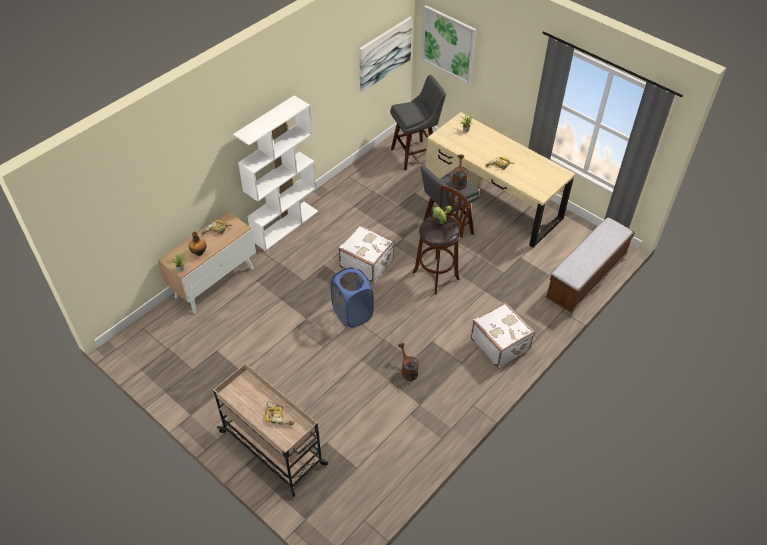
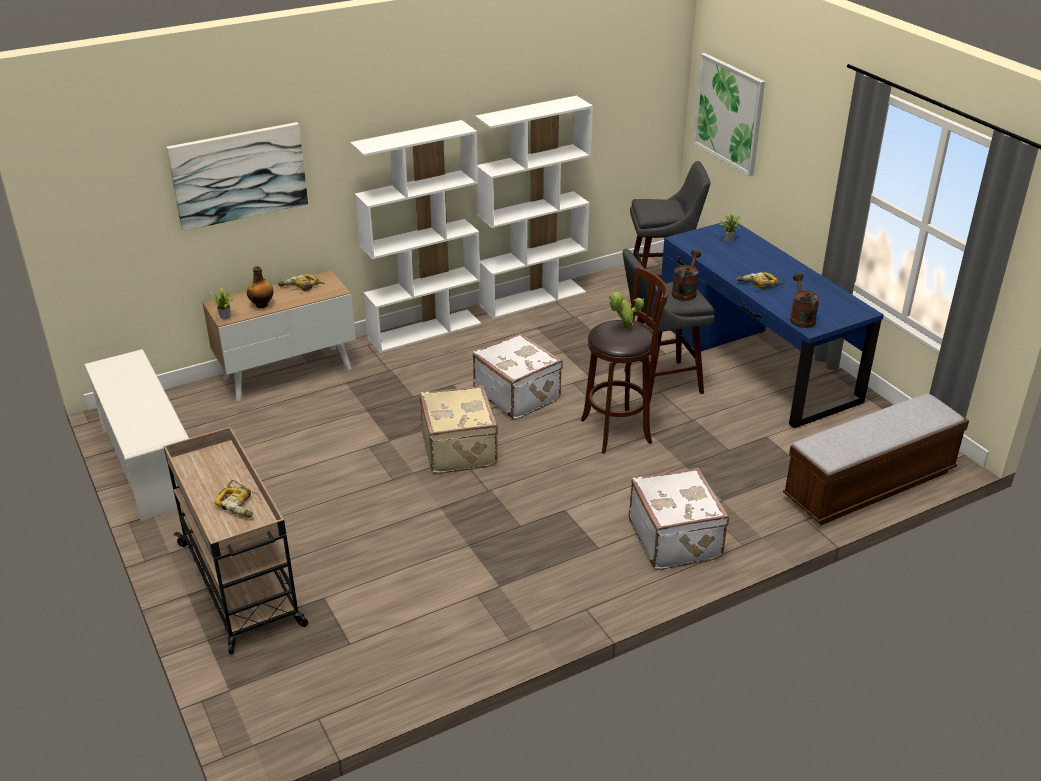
camera: 20 degrees right, 15 degrees down
(166, 378) = (149, 465): none -> white shoe rack
(340, 182) = (533, 299): none -> white bookcase
(352, 313) = (460, 449): blue laundry basket -> beige suitcase
(384, 53) = (632, 116): picture -> picture (239, 175)
(408, 370) = (505, 538): brown watering can -> brown watering can (801, 318)
(492, 200) = (755, 360): beige desk -> blue desk

